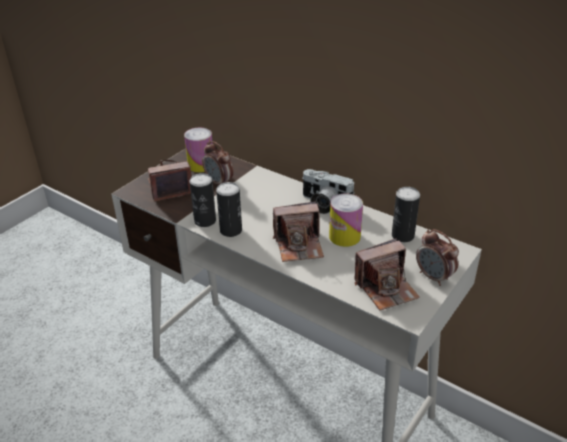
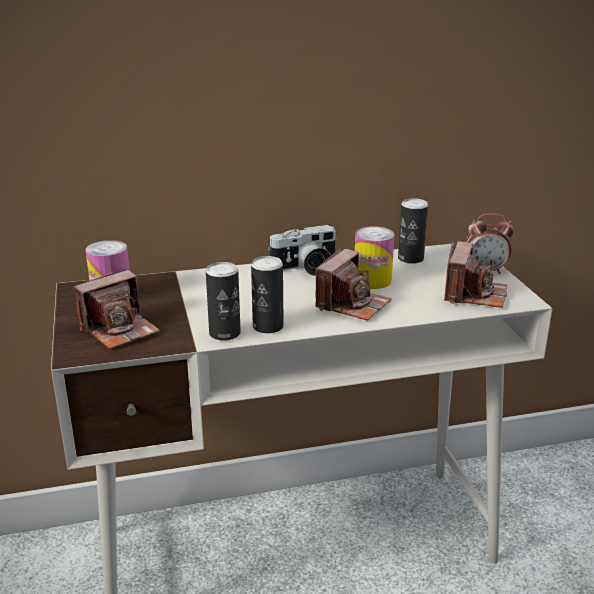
camera: 50 degrees left, 10 degrees down
(169, 188) = (119, 330): camera -> camera turned 150 degrees counterclockwise
(219, 183) = (167, 300): alarm clock -> none

